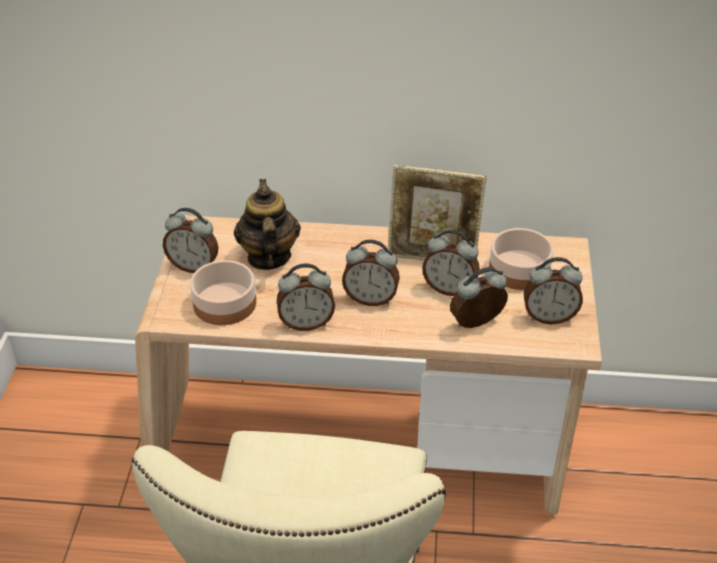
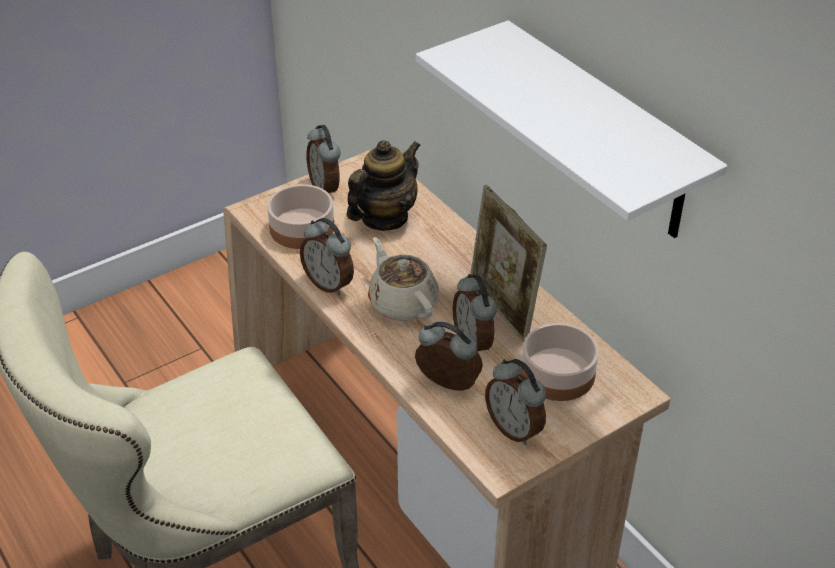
camera: 50 degrees right, 0 degrees up
(371, 298) = (402, 303): alarm clock -> beige teapot
(481, 71) = (603, 133): none -> white shelf

